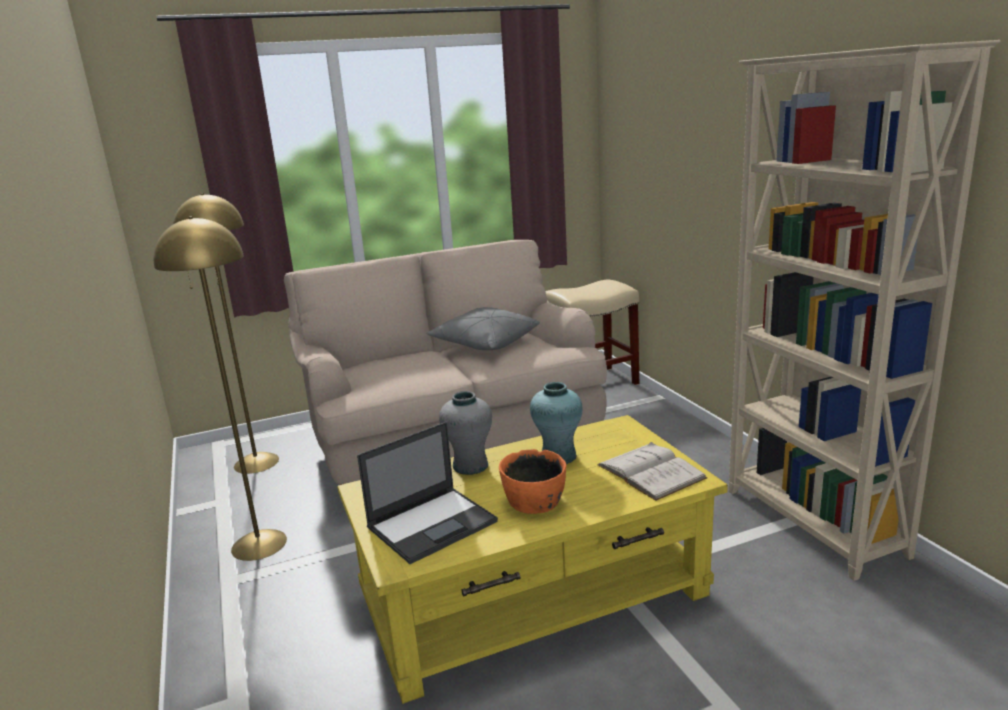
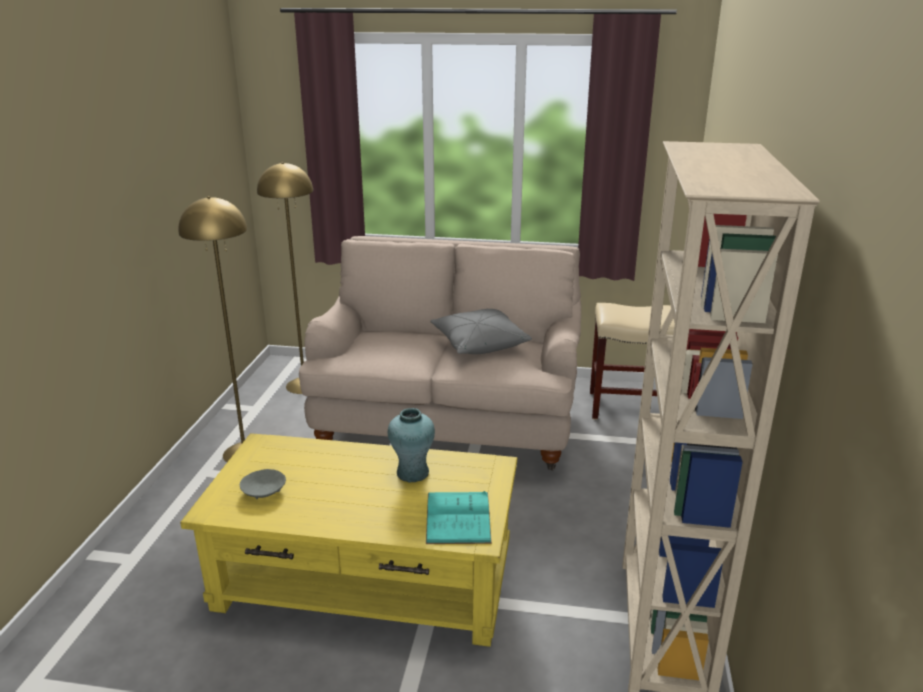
camera: 30 degrees right, 5 degrees up
(433, 524) = (264, 491): laptop -> grey bowl
(470, 466) = (344, 454): grey vase -> none
(534, 501) = (345, 504): orange bowl -> none
(650, 471) = (458, 517): white book -> turquoise book

